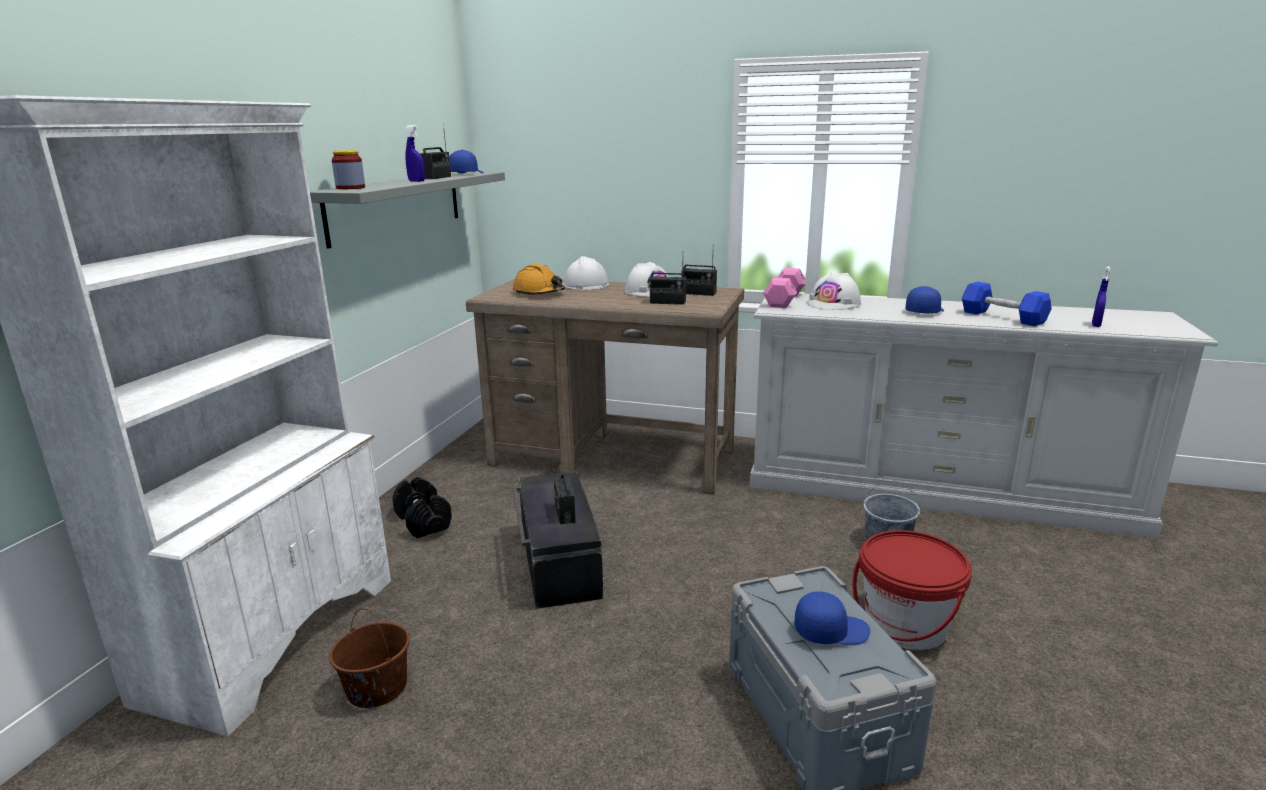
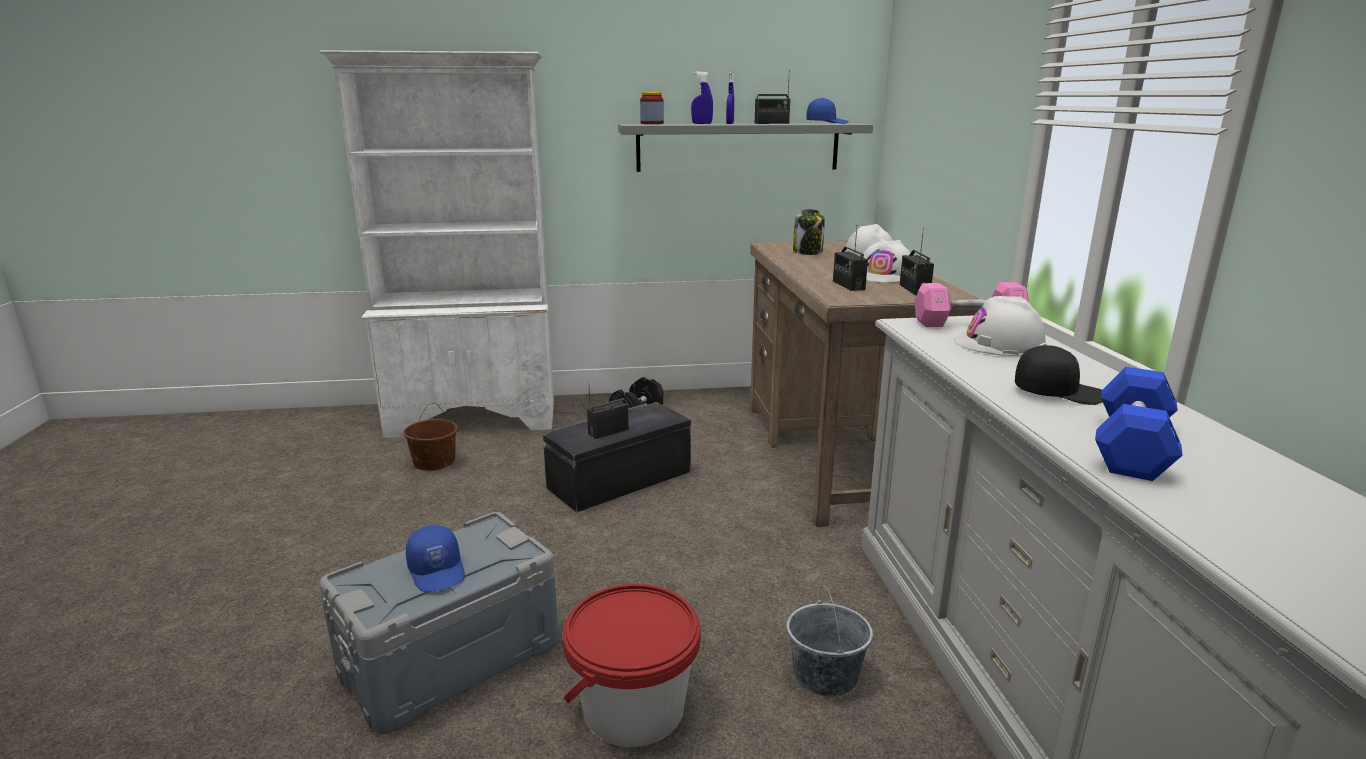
camera: 65 degrees right, 0 degrees up
(539, 293) = (808, 252): orange hard hat -> jar
(924, 311) = (1058, 392): blue cap -> black cap
(1096, 325) = (1247, 535): blue spray bottle -> blue spray bottle (702, 123)

